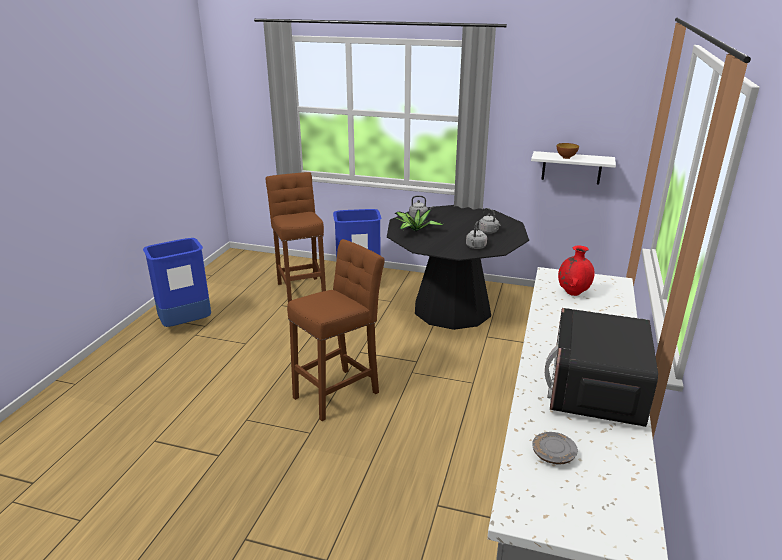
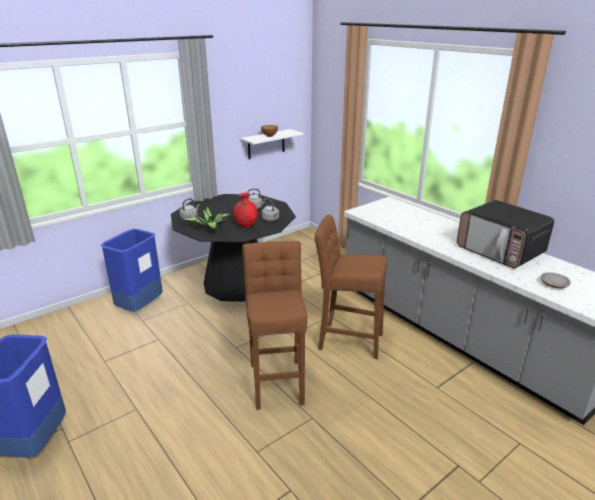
camera: 55 degrees left, 0 degrees up
(301, 290) = (98, 339): brown stool -> brown stool (347, 340)
(573, 292) = (388, 215): red vase -> red vase (246, 226)

